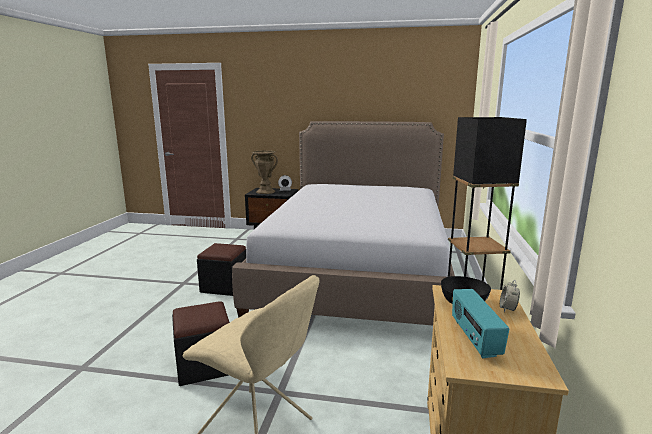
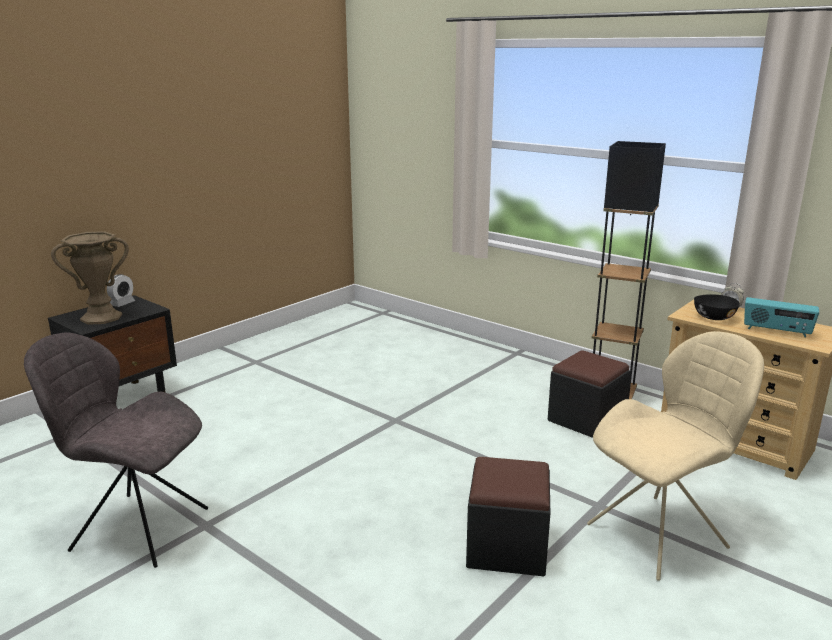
camera: 60 degrees left, 5 degrees up
(174, 272) = (136, 528): none -> grey chair
(224, 286) = (276, 487): black ottoman -> black ottoman (586, 420)
(357, 272) = (360, 380): bed -> none

